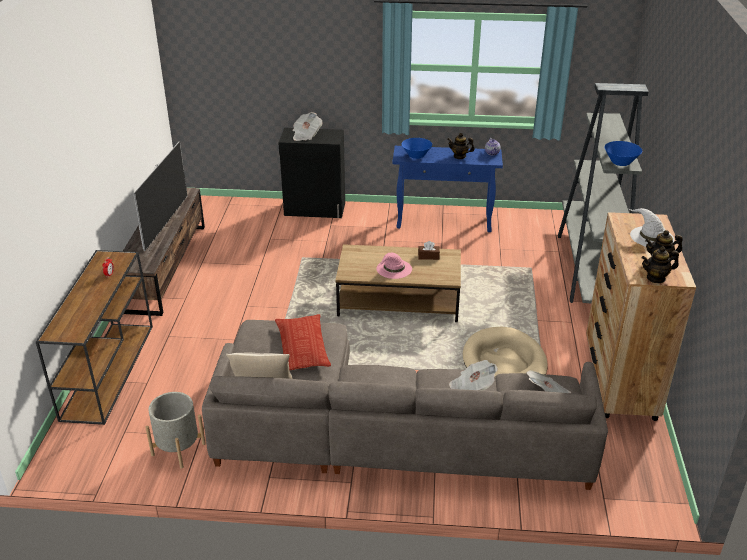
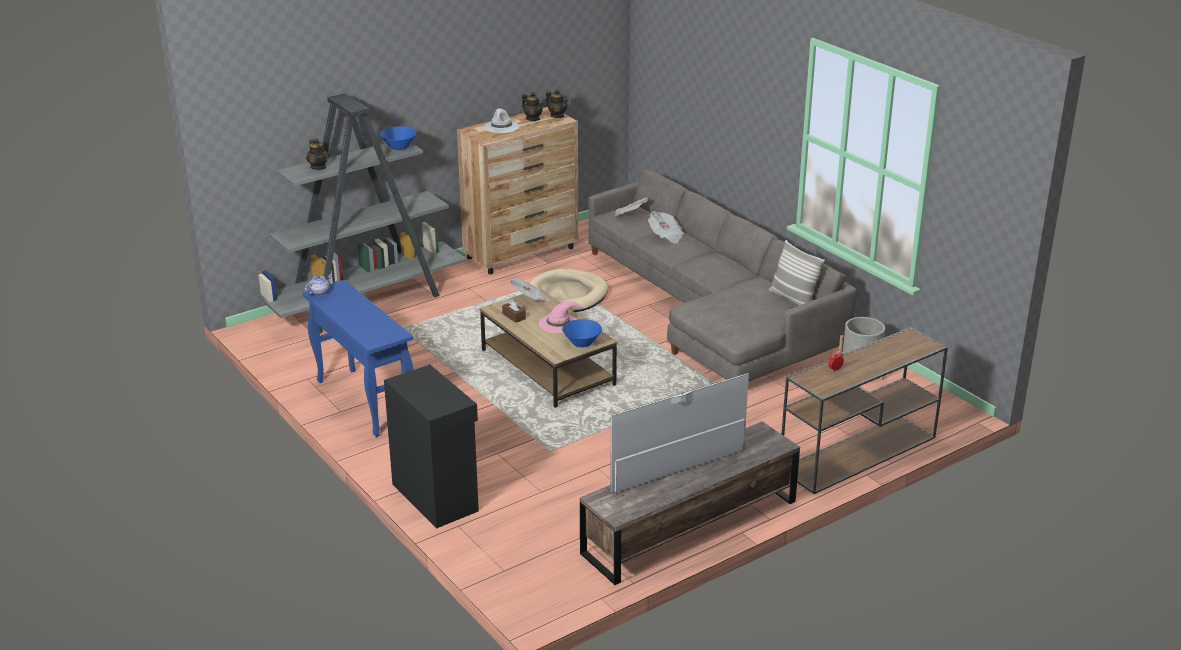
camera: 130 degrees left, 5 degrees down
(302, 348) = (729, 305): pillow -> none
(306, 135) = (433, 395): newspaper -> newspaper (529, 299)
(416, 156) = (381, 328): blue bowl -> blue bowl (582, 343)
(459, 156) = (350, 306): teapot -> teapot (318, 167)

